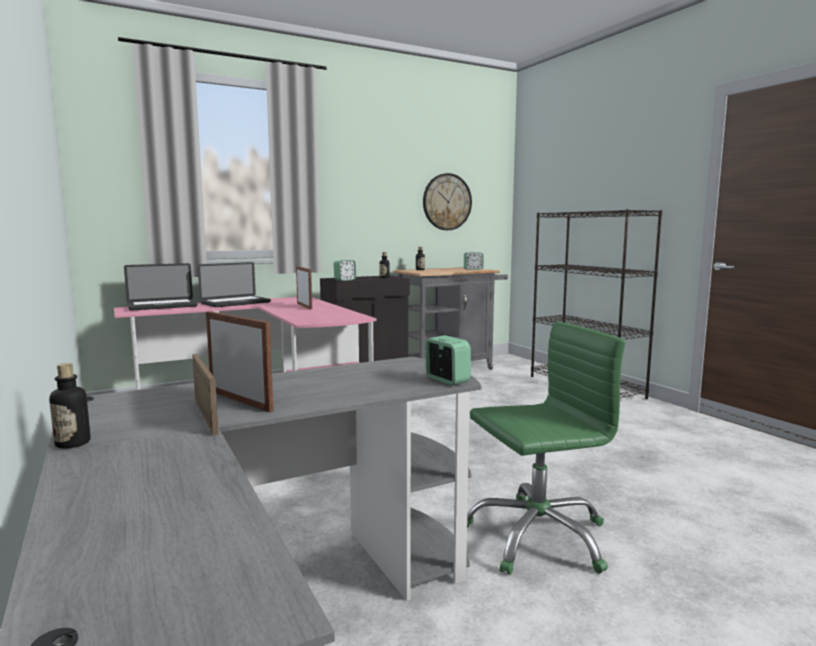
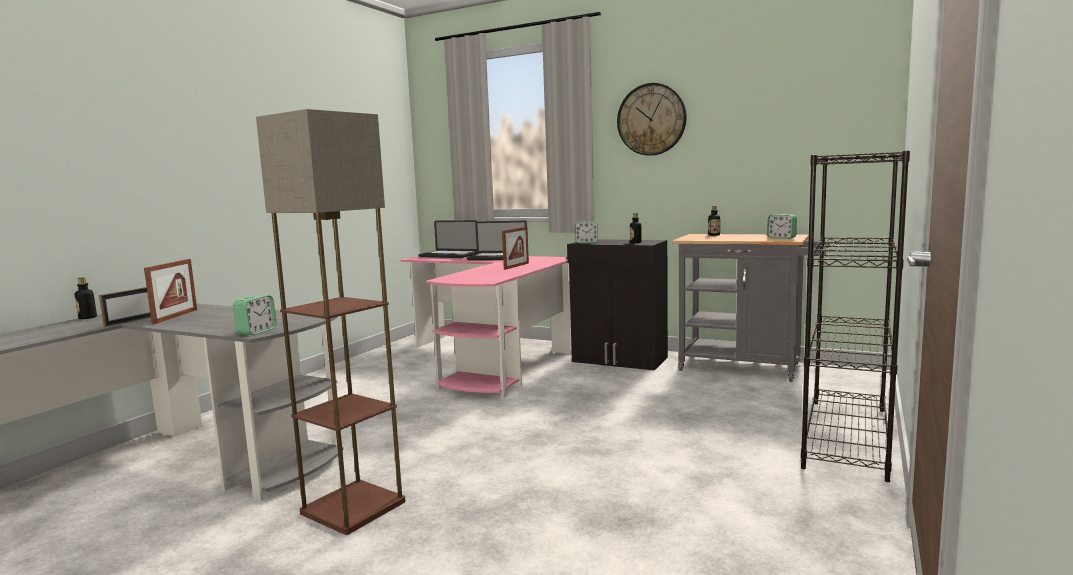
camera: 55 degrees right, 0 degrees up
(447, 202) = (773, 144): wall clock -> wall clock (651, 119)
(537, 536) = (353, 508): green office chair -> floor lamp

